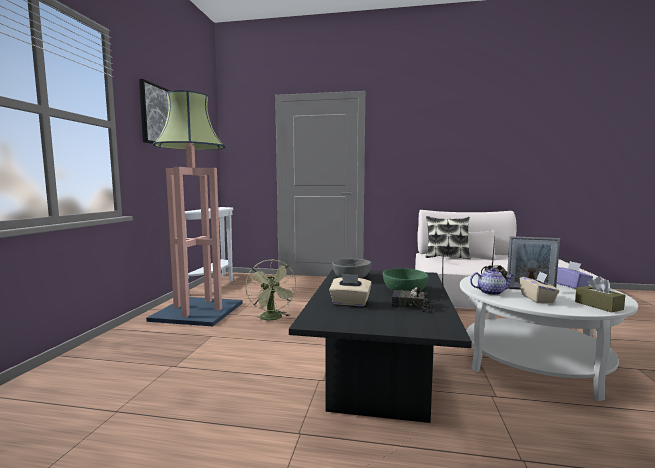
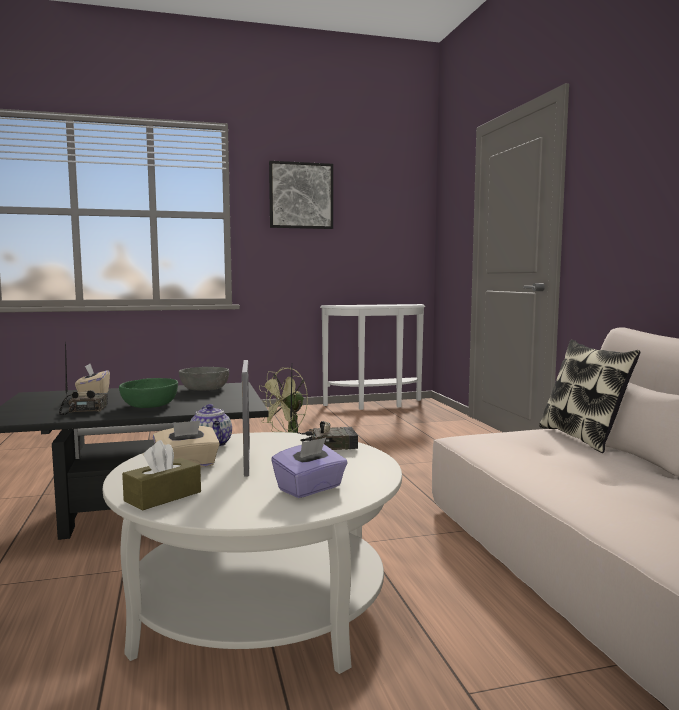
camera: 65 degrees right, 0 degrees up
(198, 311) = (279, 419): floor lamp -> none

